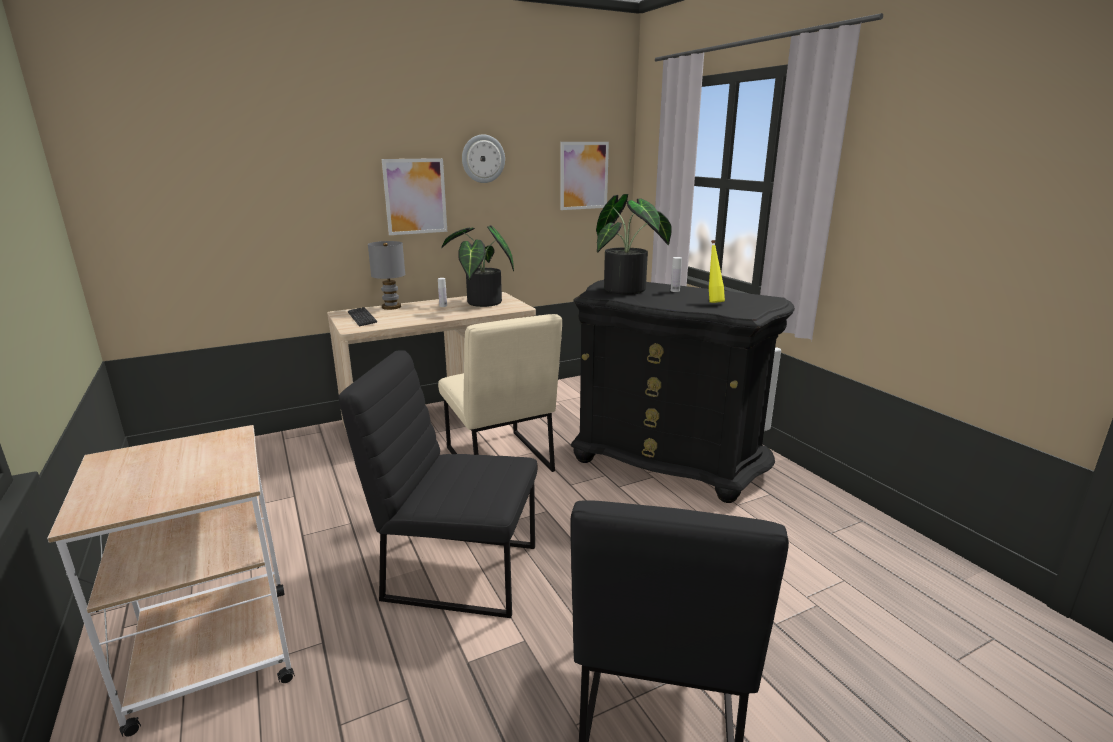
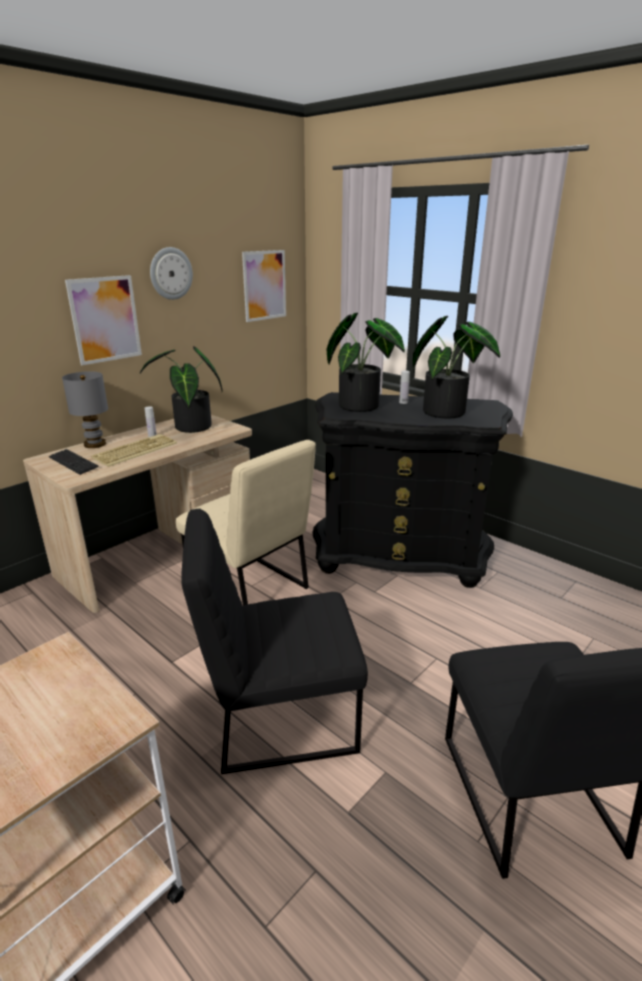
camera: 20 degrees left, 5 degrees up
(419, 314) = (135, 450): none -> keyboard
(713, 302) = (448, 412): yellow bottle -> potted plant

